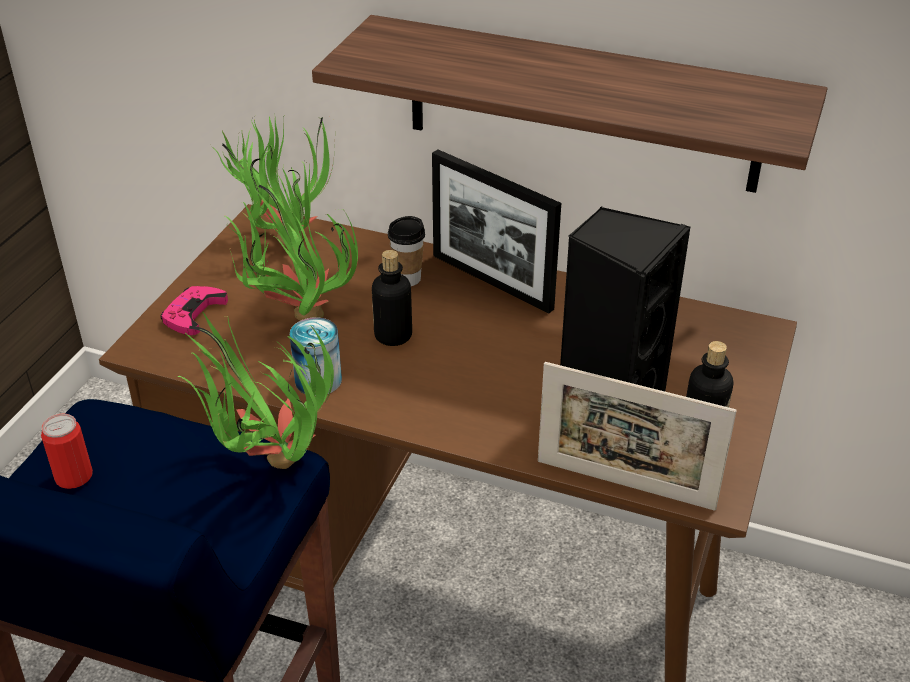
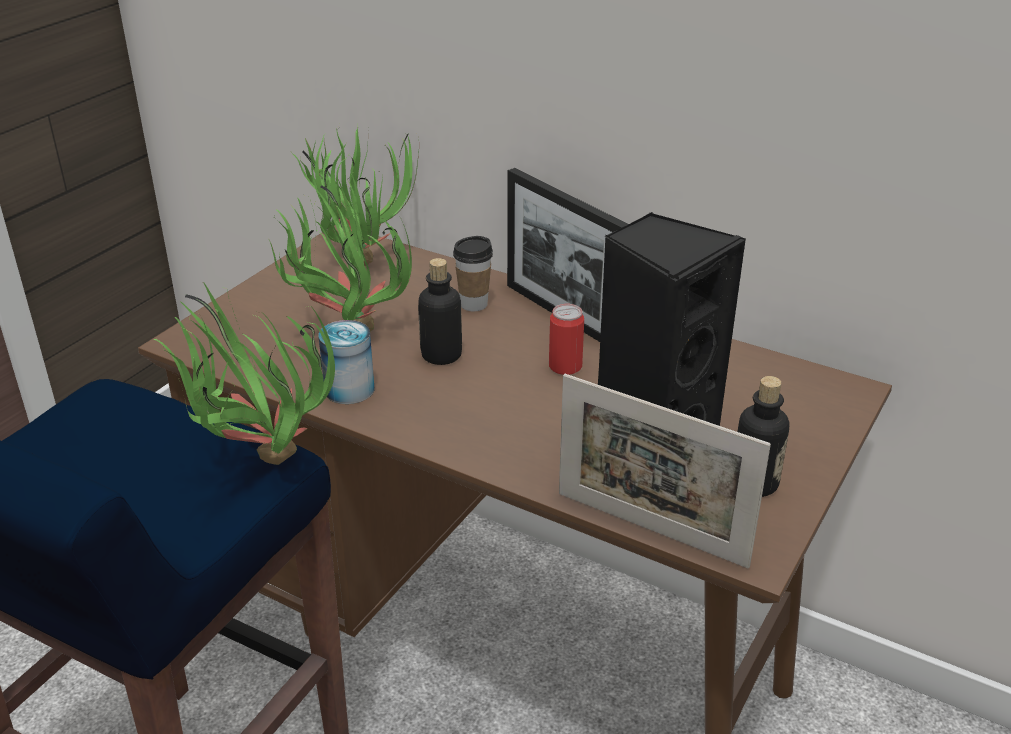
camera: 10 degrees right, 5 degrees down
(74, 476) = (60, 447): can -> can (565, 366)
(193, 314) = (246, 316): pink game controller -> none
(582, 104) = (666, 125): shelf -> none

